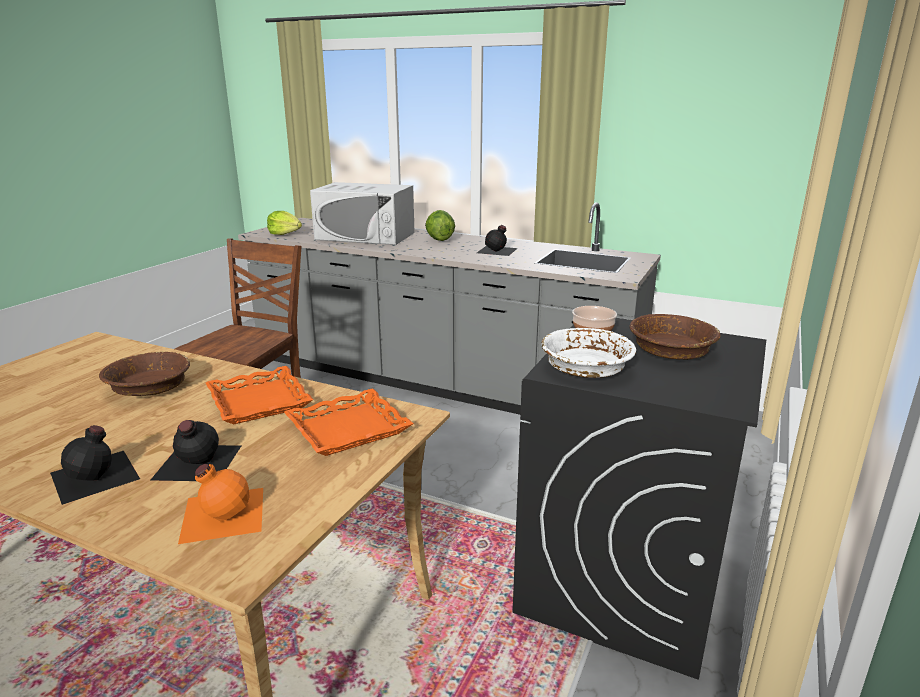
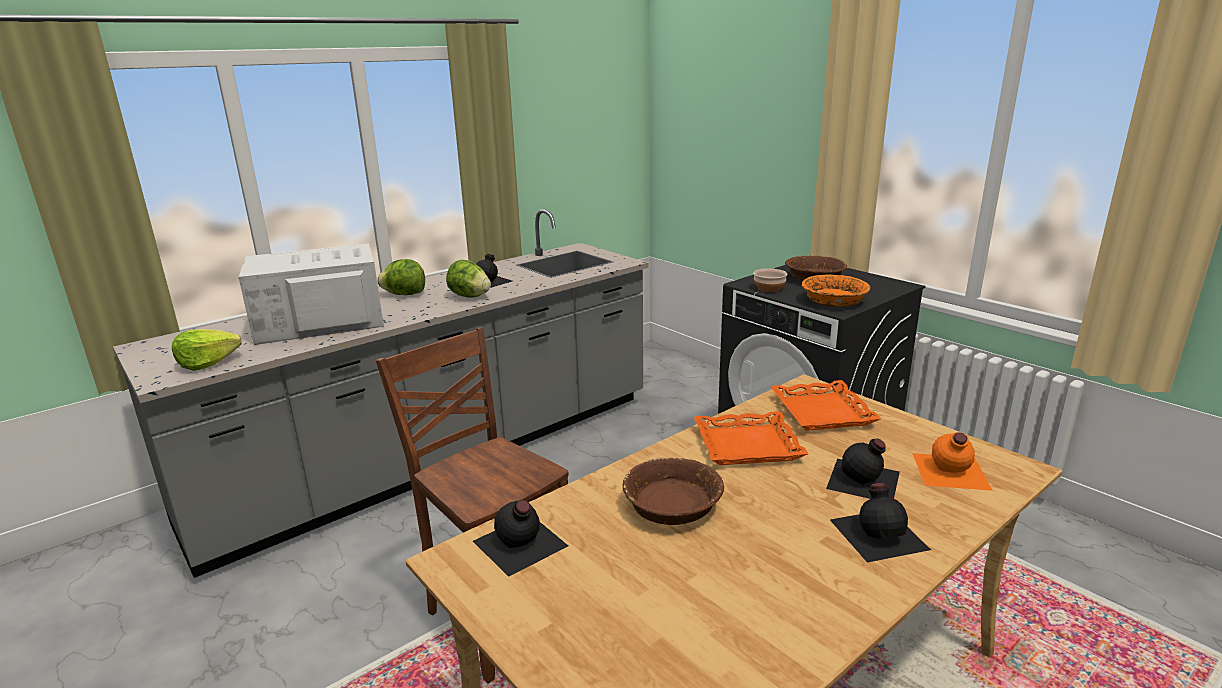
camera: 65 degrees left, 0 degrees up
(105, 353) = (519, 544): none -> black bottle
(365, 236) = (319, 322): white microwave -> white microwave turned 150 degrees counterclockwise
(454, 253) = (469, 296): none -> lettuce
(585, 367) = (834, 301): white bowl -> orange bowl

